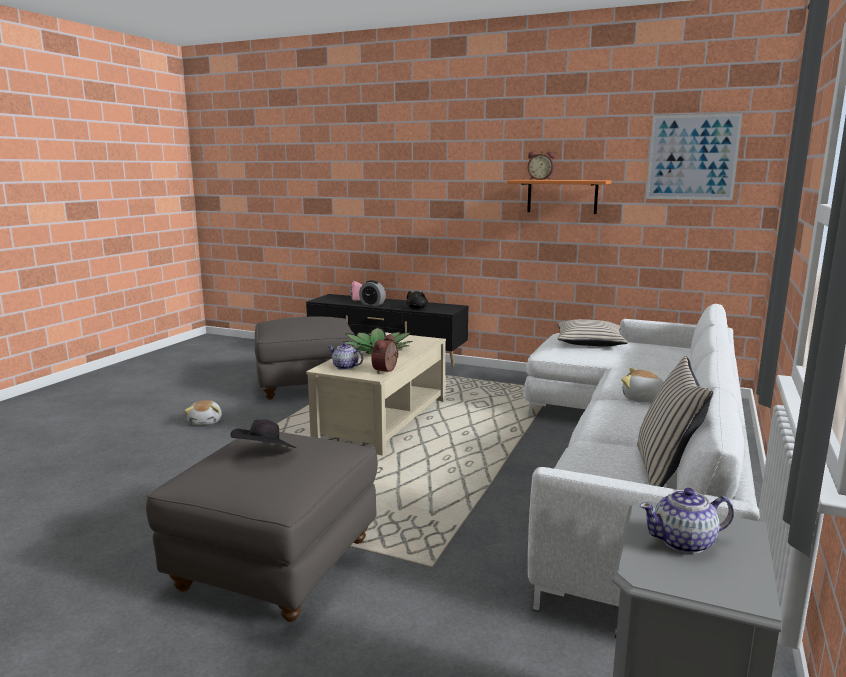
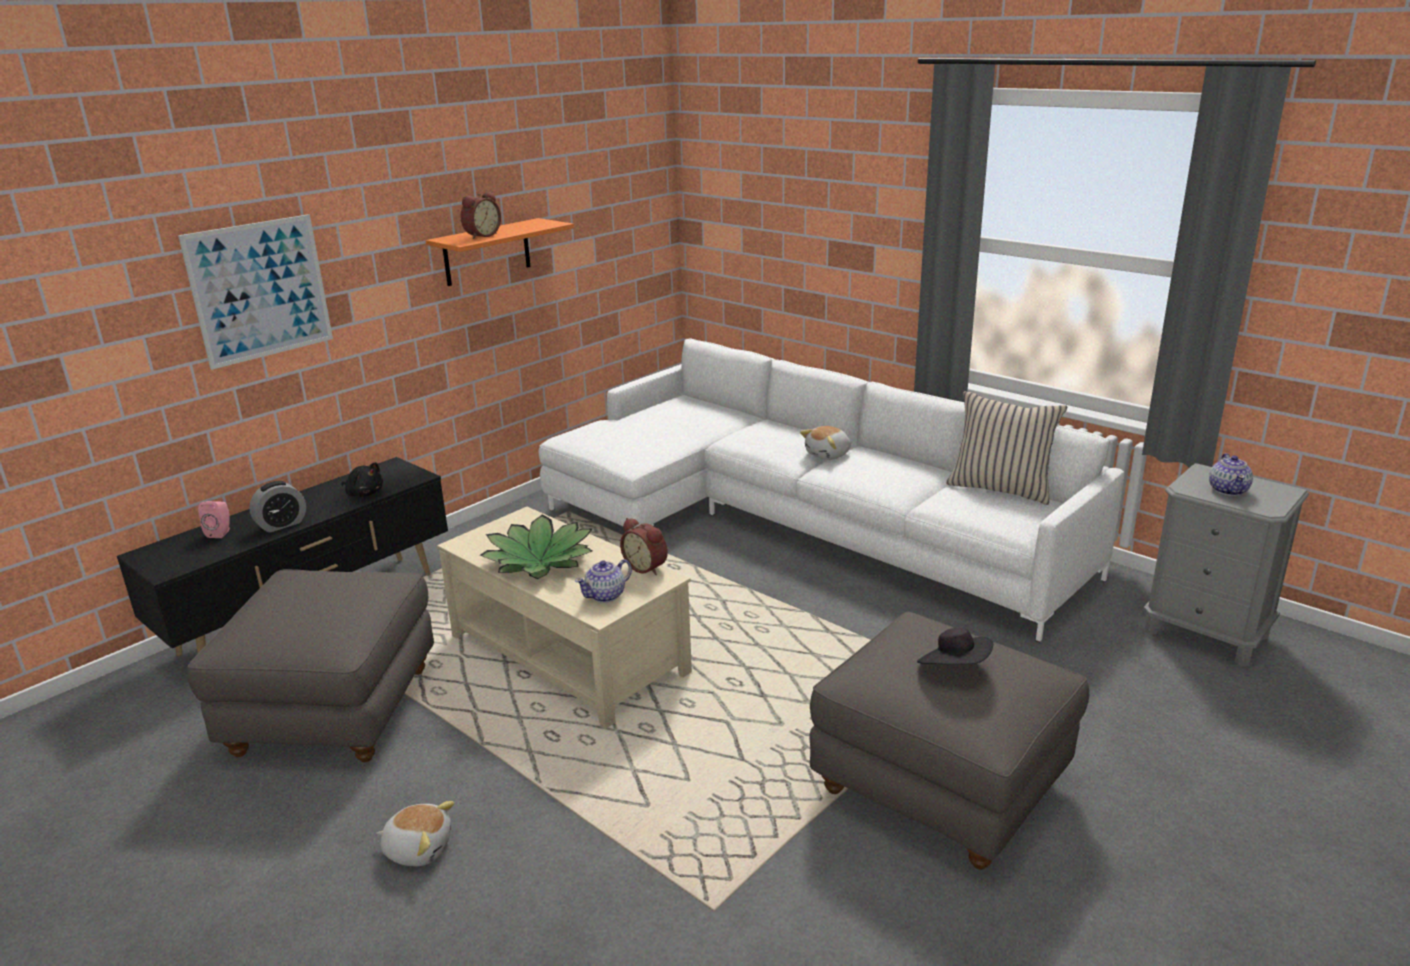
camera: 70 degrees left, 10 degrees up
(589, 342) = (623, 431): beige pillow -> none
(692, 157) = (610, 175): picture -> picture (260, 290)

